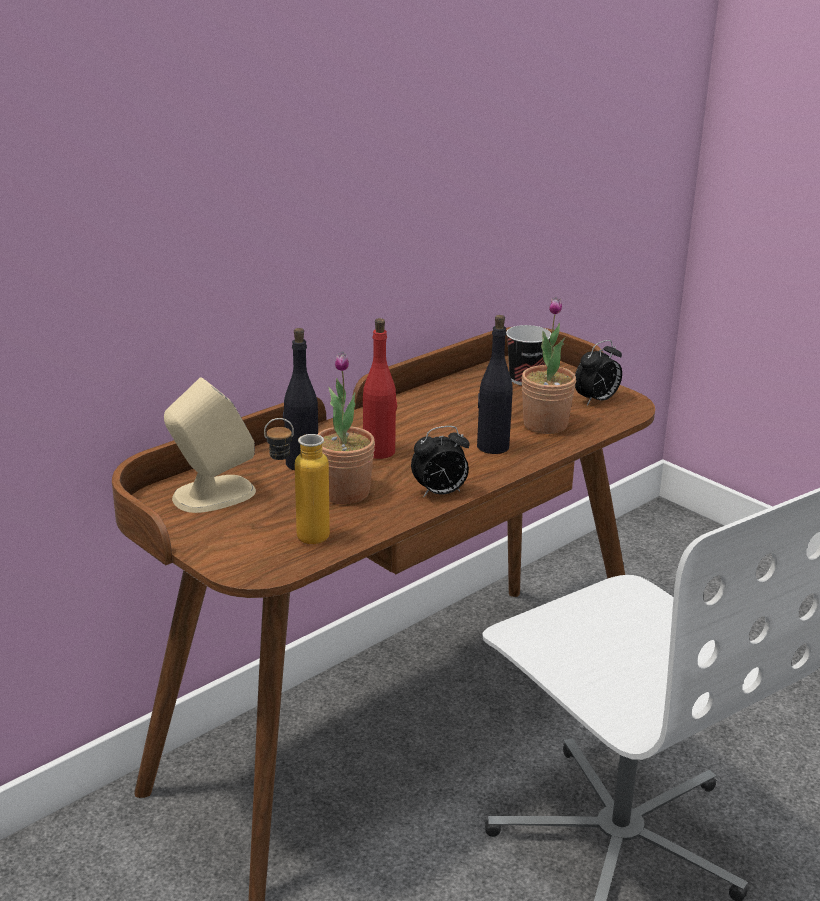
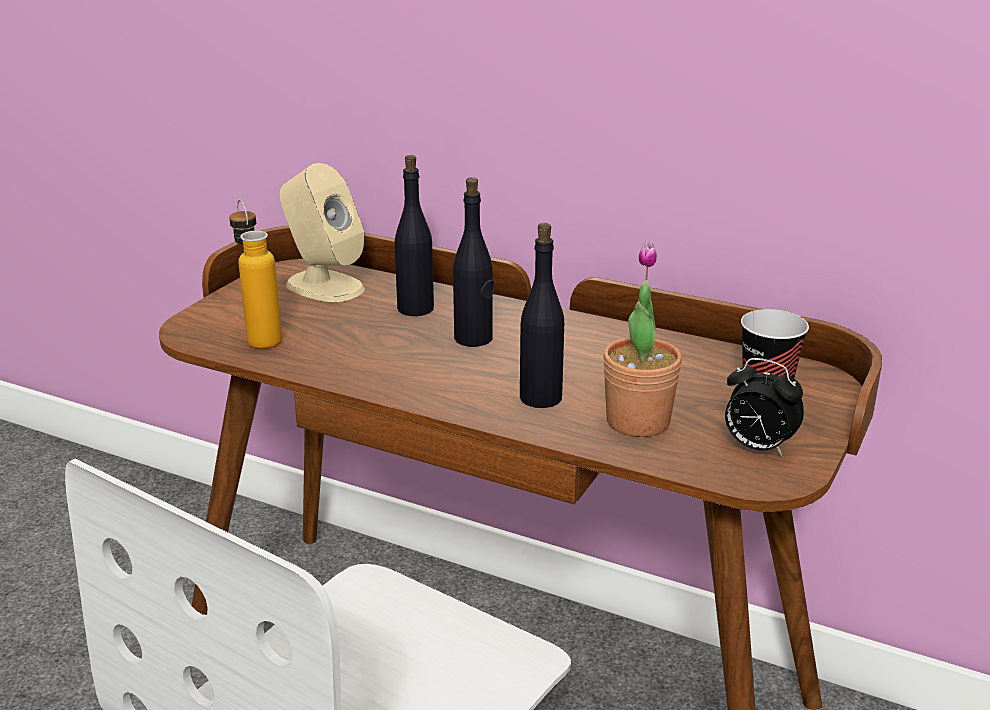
camera: 70 degrees right, 0 degrees up
(344, 493) = (366, 339): potted plant -> none
(379, 451) = (474, 339): red bottle -> black bottle
(440, 493) = (397, 387): alarm clock -> none

